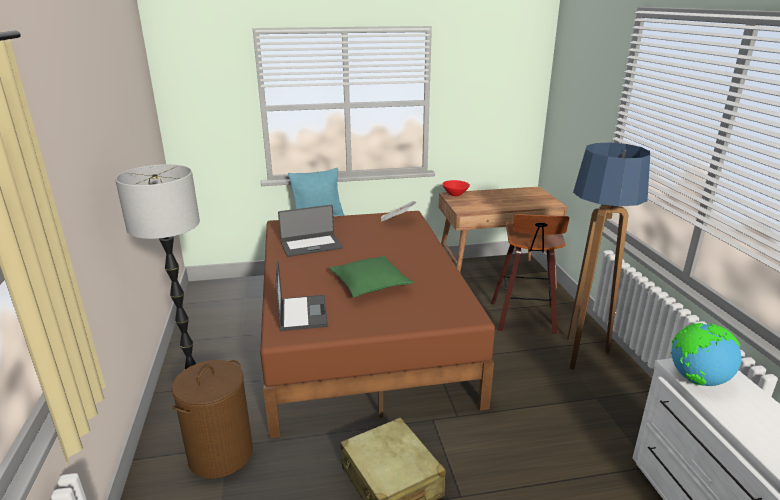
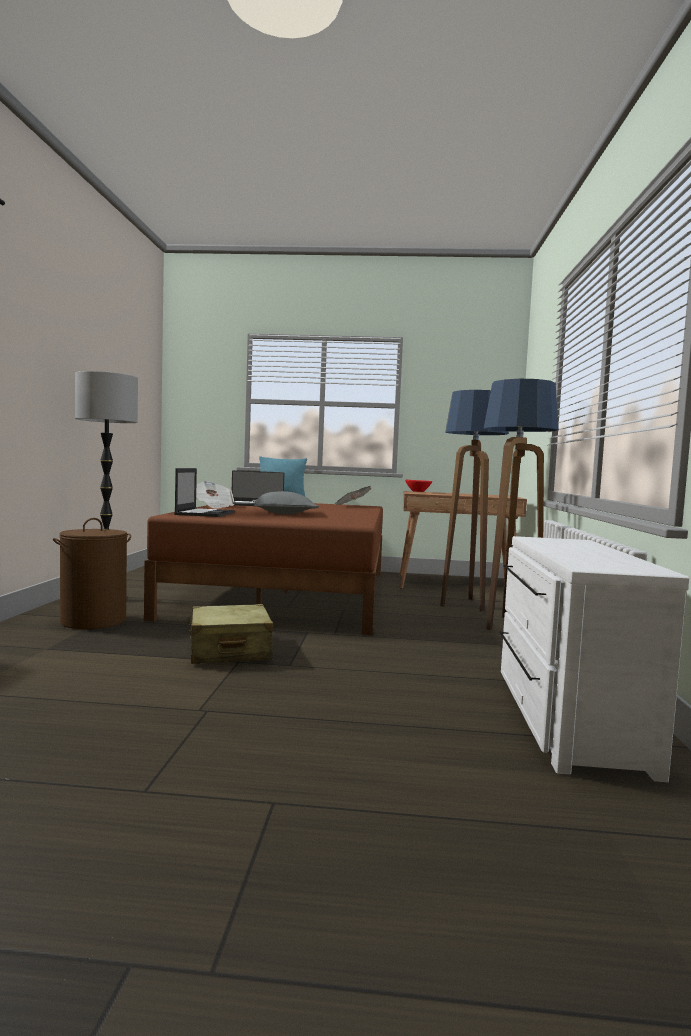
camera: 15 degrees right, 20 degrees down
(281, 271) = (213, 506): none -> newspaper
(370, 284) = (283, 513): green pillow -> grey pillow
(525, 319) = (465, 604): stool -> floor lamp
(696, 380) = (542, 541): globe -> none

